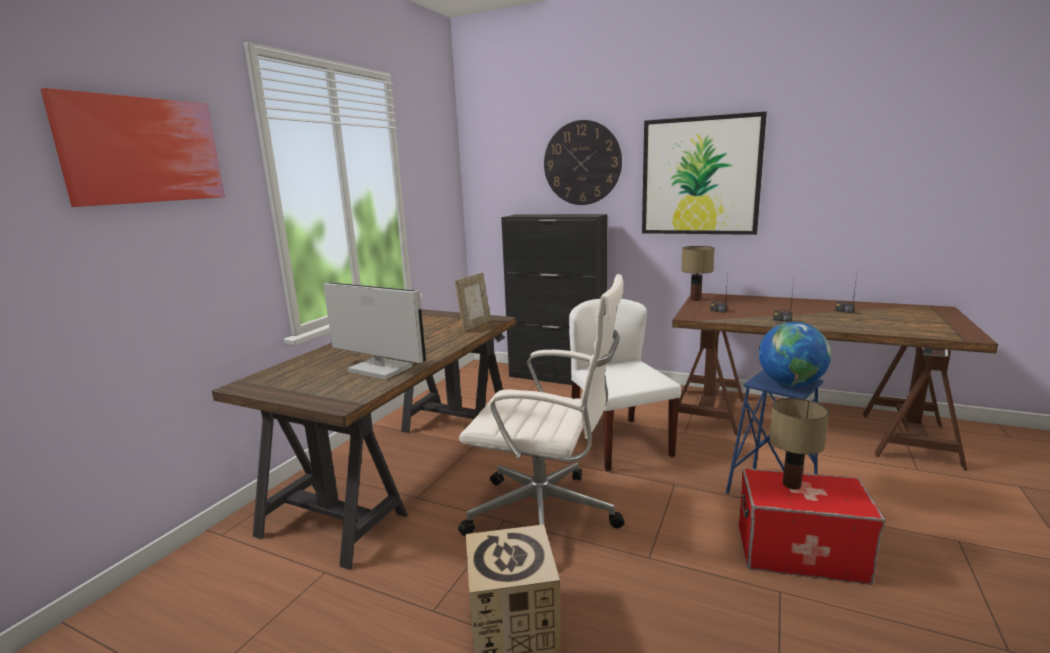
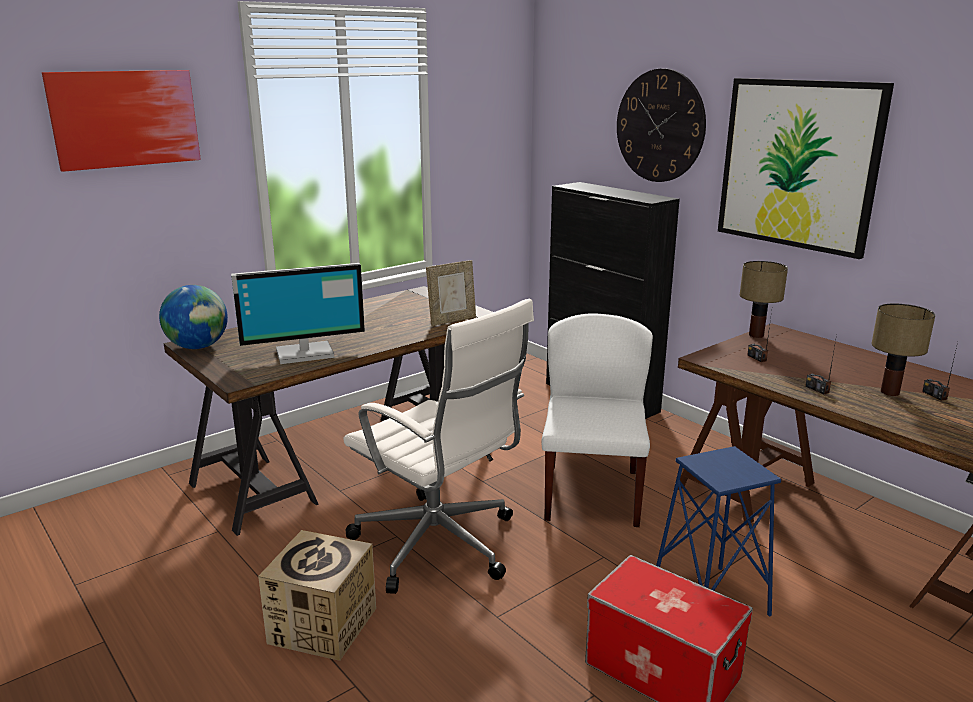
camera: 25 degrees right, 5 degrees up
(378, 370) = (304, 353): monitor -> monitor turned 105 degrees clockwise
(790, 384) = (728, 473): globe -> globe (198, 347)
(790, 484) = (659, 588): table lamp -> table lamp (888, 392)

